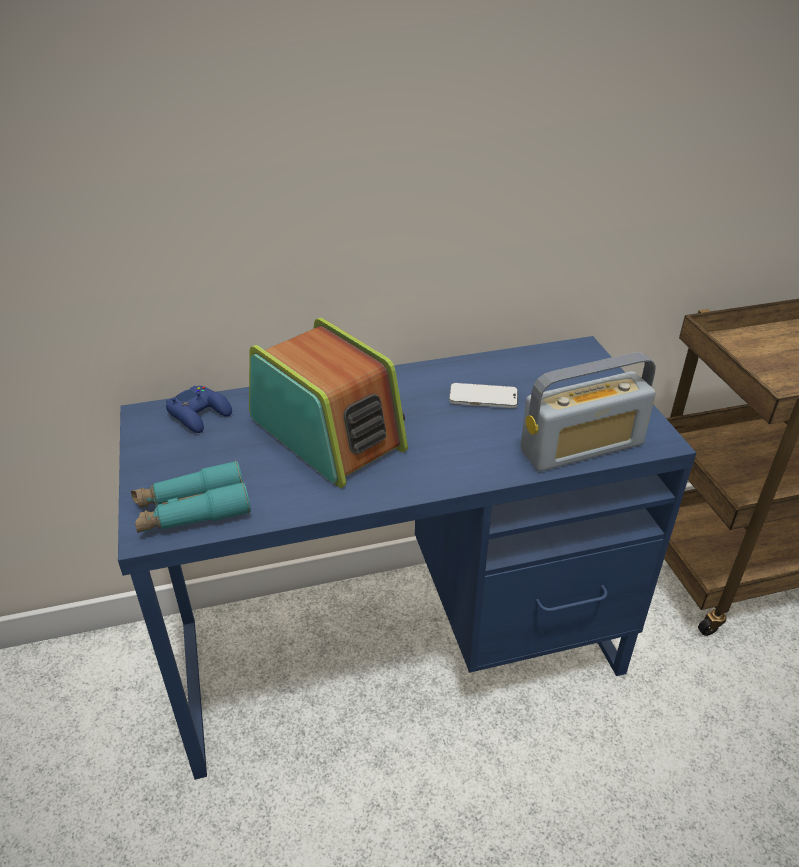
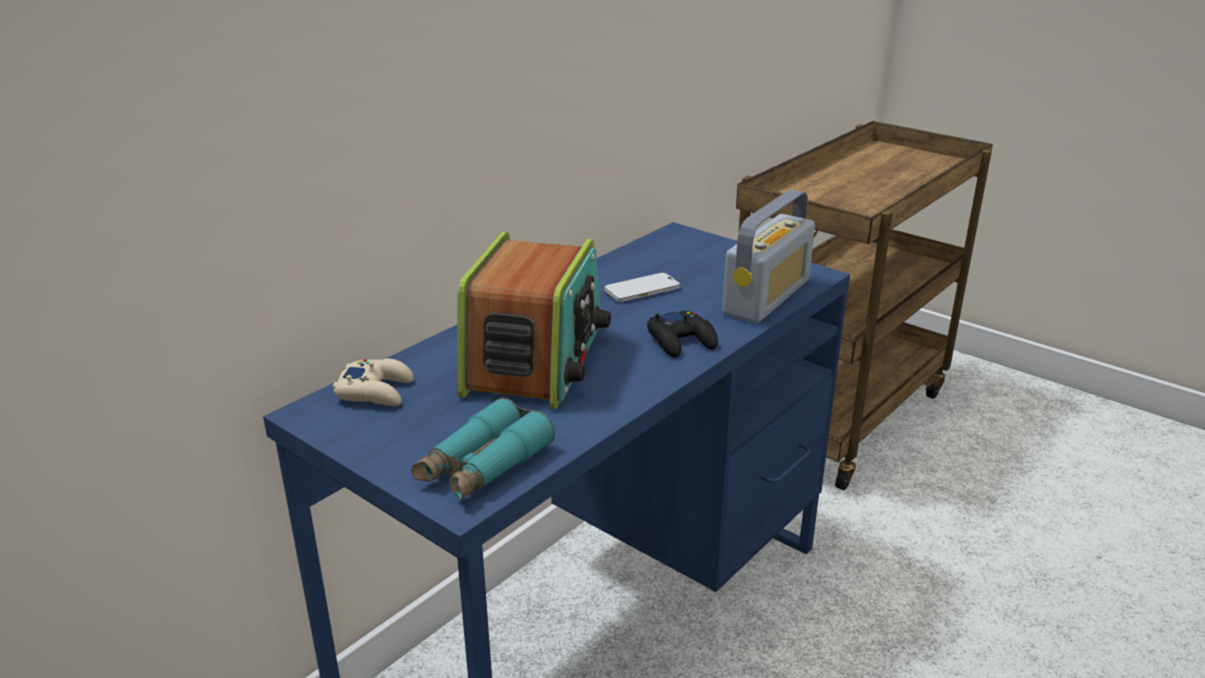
camera: 35 degrees left, 10 degrees down
(200, 414) = (376, 391): blue game controller -> beige game controller
(328, 432) = (535, 360): radio -> radio turned 90 degrees clockwise
(455, 462) = (681, 341): none -> black game controller

